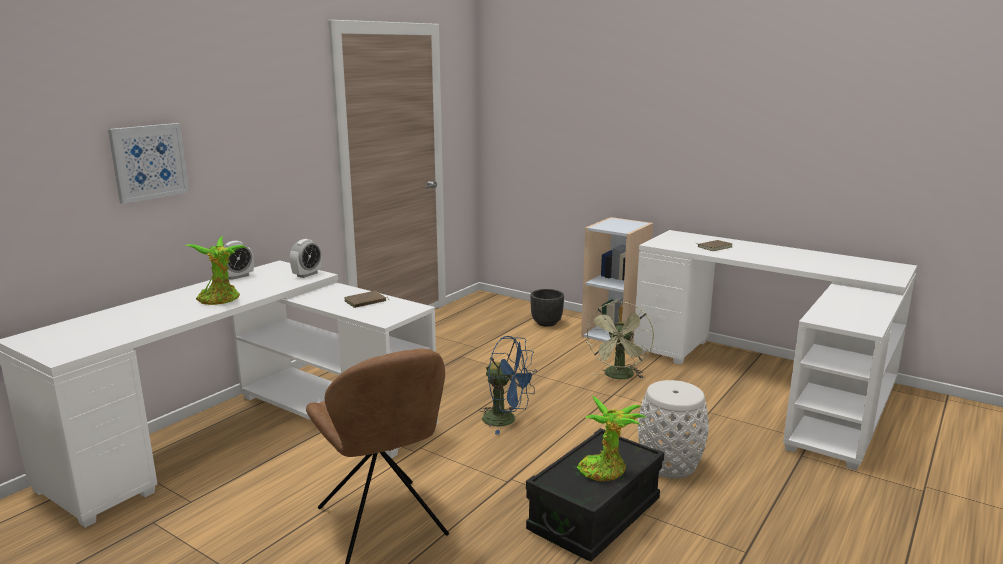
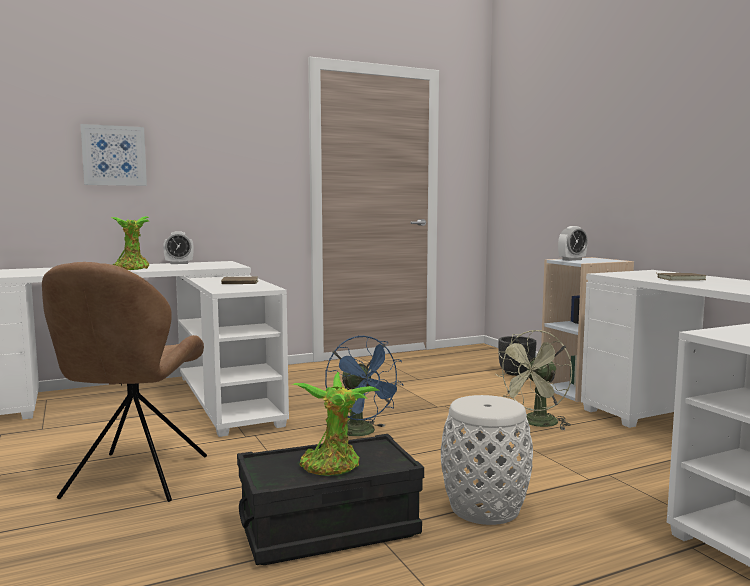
camera: 30 degrees right, 10 degrees down
(307, 274) = (228, 266): alarm clock -> alarm clock (572, 260)

